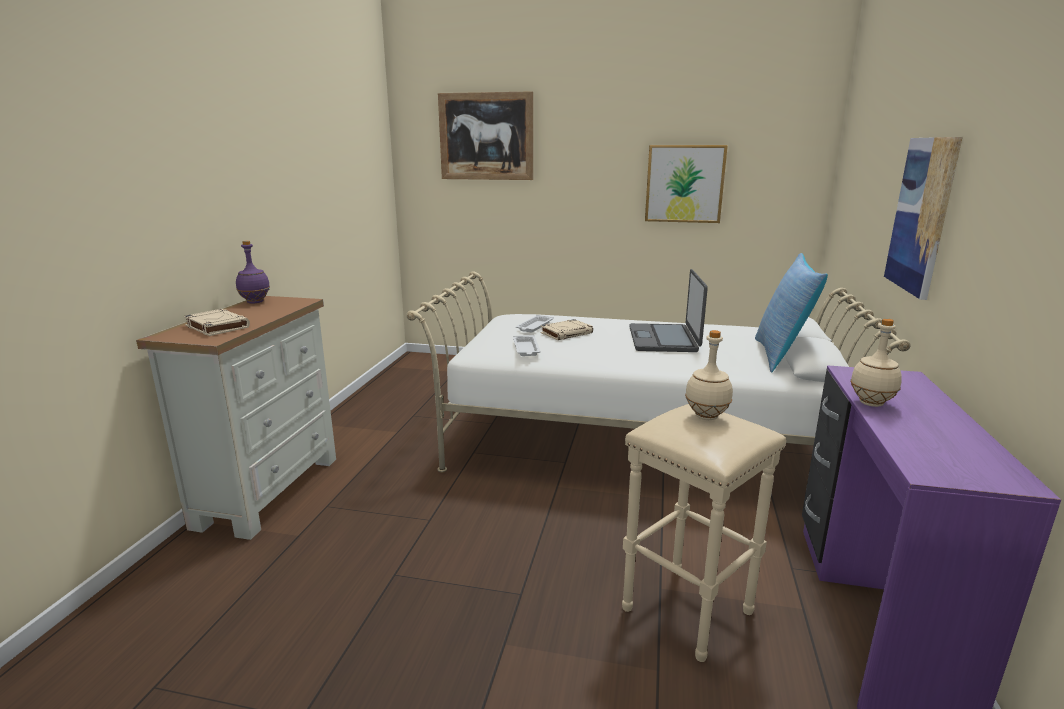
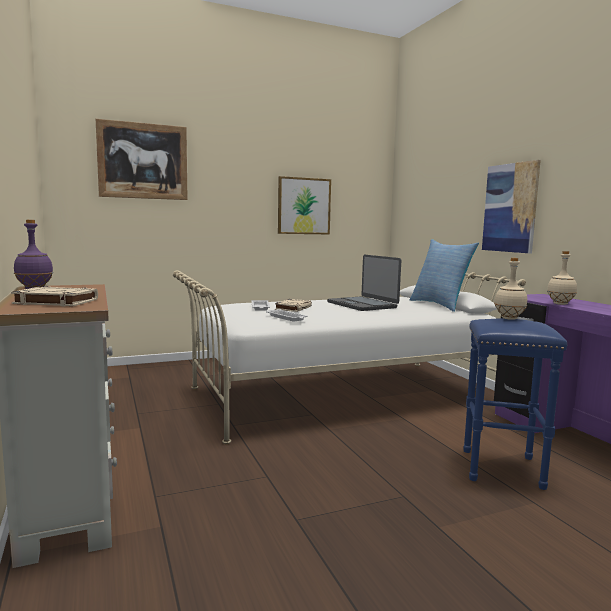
camera: 35 degrees left, 10 degrees down
(686, 607) = (500, 467): beige stool -> blue stool

